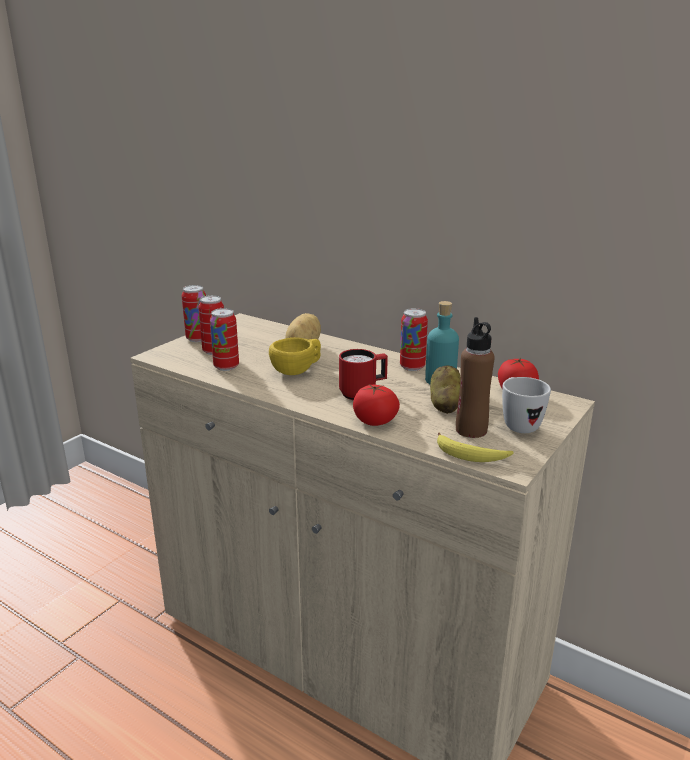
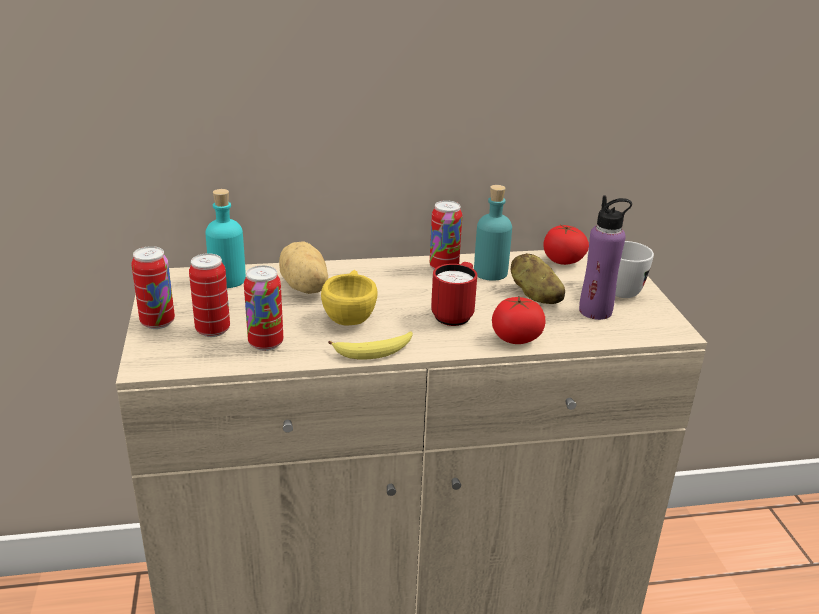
camera: 45 degrees left, 5 degrees up
(270, 331) = (228, 280): none -> turquoise bottle
(470, 455) = (634, 334): banana -> banana (374, 351)
(471, 430) = (595, 311): brown bottle -> purple bottle

